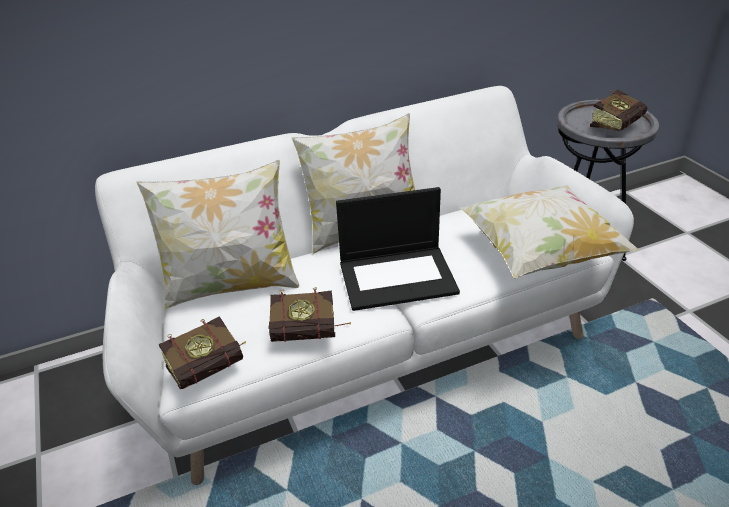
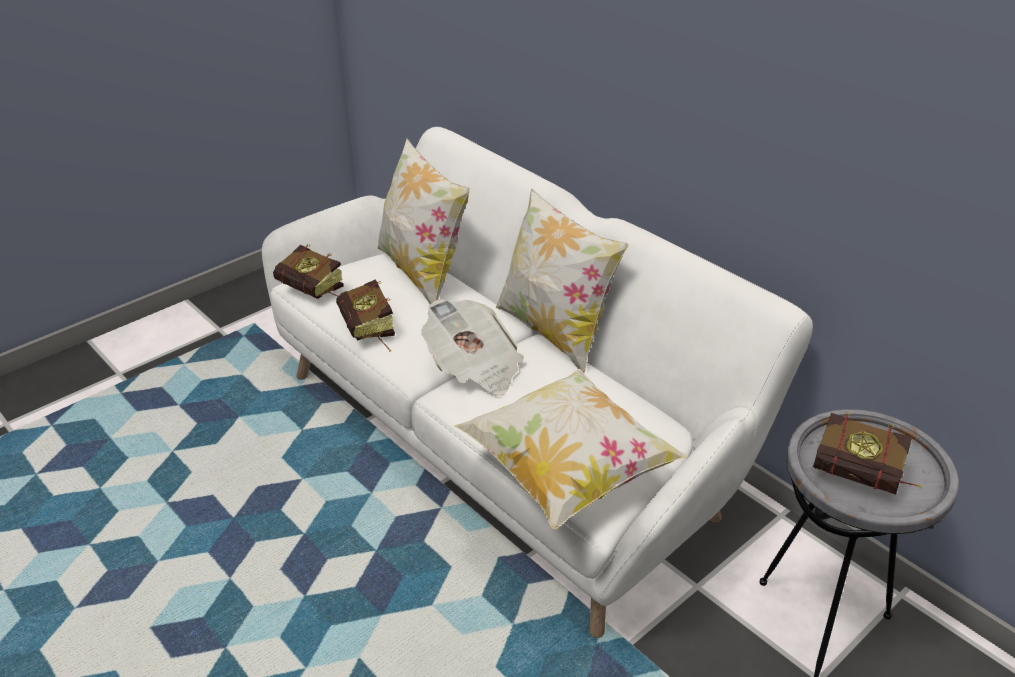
camera: 70 degrees right, 0 degrees up
(398, 277) = (474, 368): laptop -> newspaper

